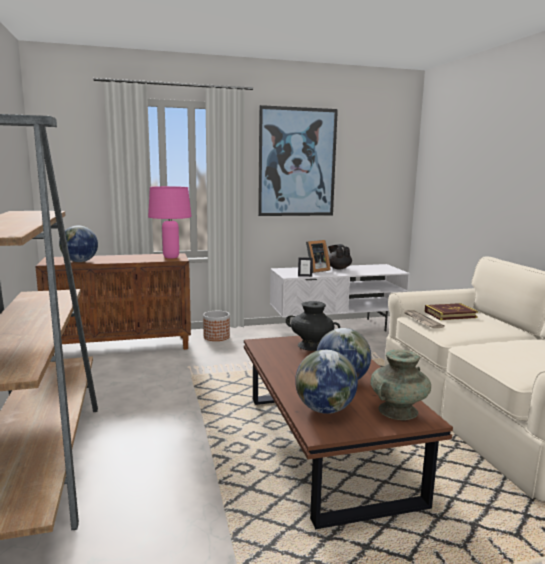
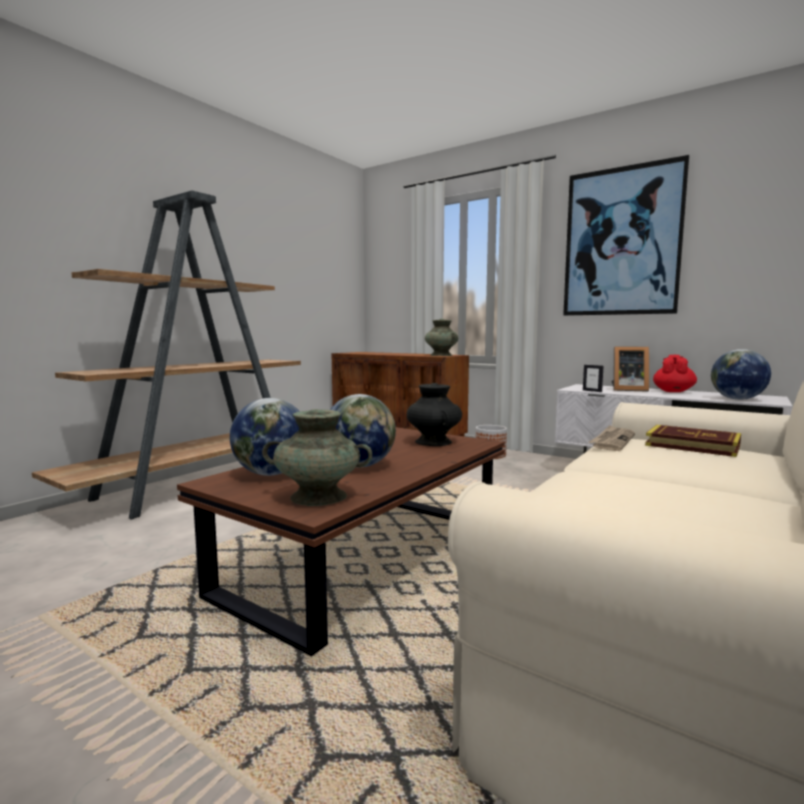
camera: 50 degrees right, 5 degrees down
(80, 261) = (365, 353): globe -> globe (737, 399)
(170, 257) = (441, 355): pink table lamp -> turquoise vase
(338, 268) = (673, 391): black teapot -> red teapot

